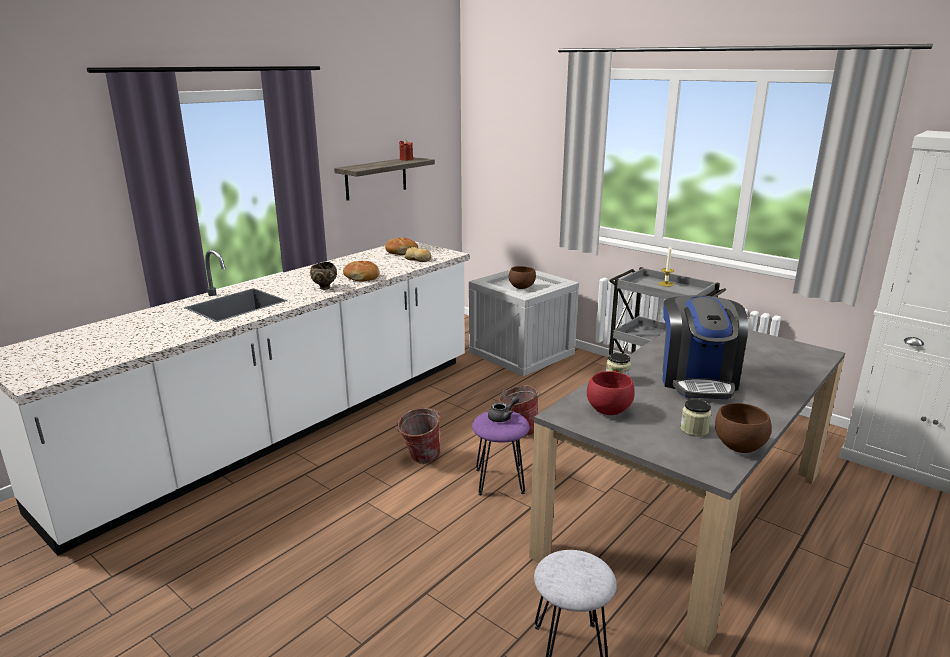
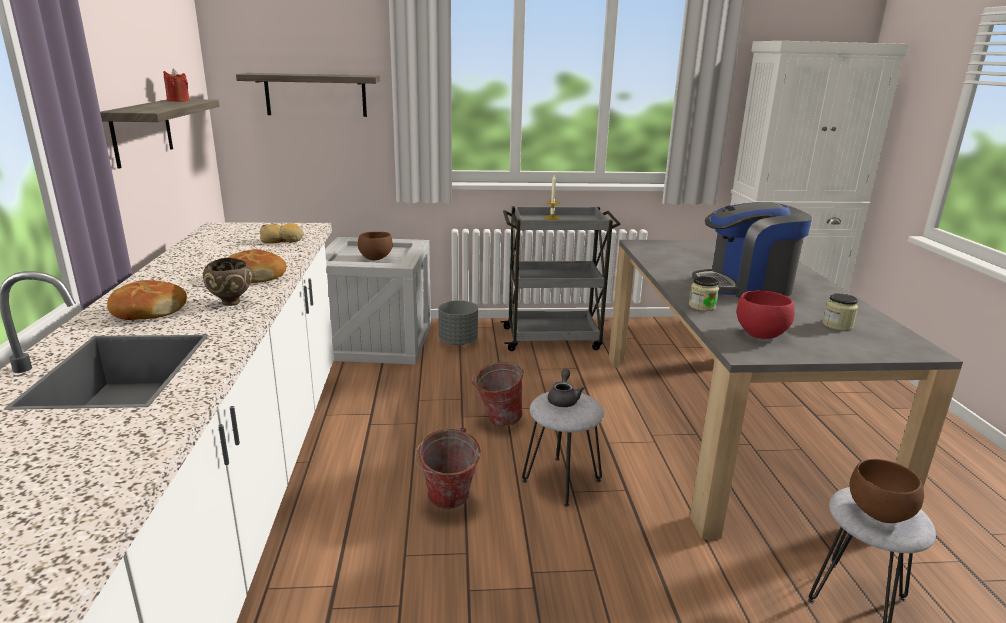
camera: 45 degrees left, 0 degrees up
(401, 252) = (235, 236): bread -> bread (148, 311)
(499, 481) = (561, 480): purple stool -> grey stool
(521, 157) = (316, 95): none -> shelf
(575, 372) = (458, 342): none -> grey planter
(697, 379) = (745, 286): coffee machine -> coffee machine turned 120 degrees clockwise
(738, 447) = (884, 326): brown bowl -> brown bowl (880, 514)

